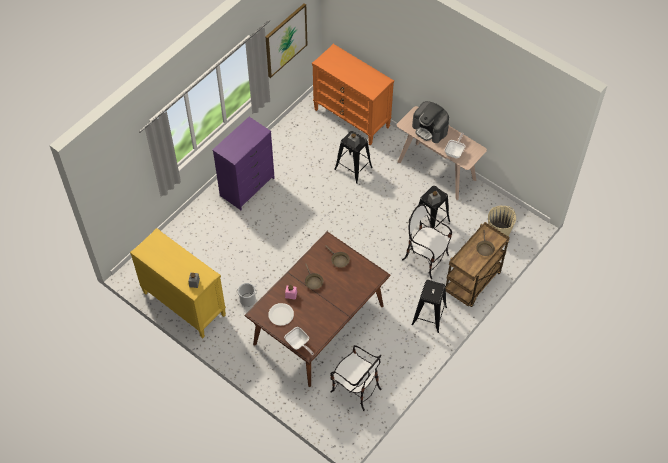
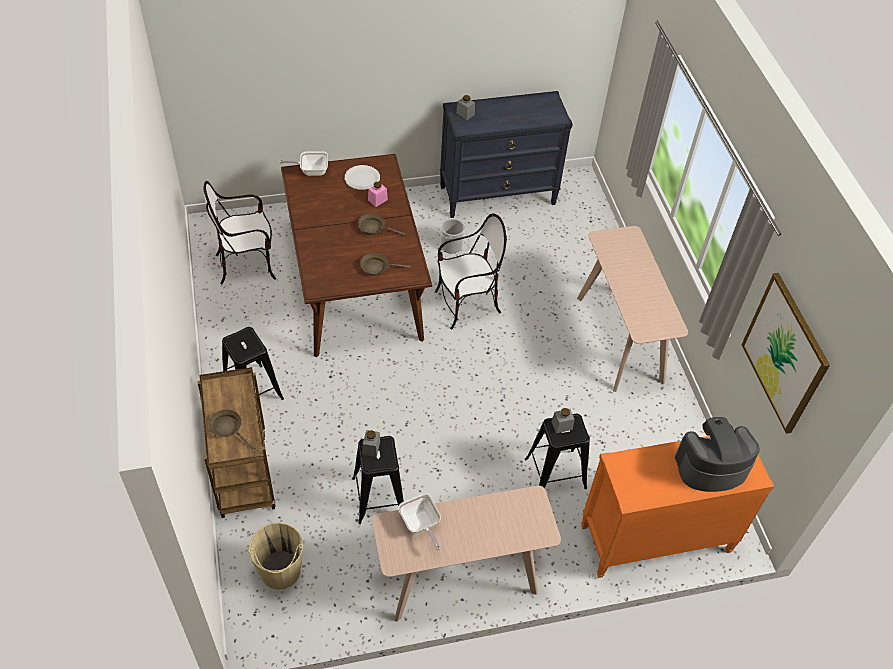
camera: 125 degrees right, 5 degrees down
(184, 304) = (498, 195): yellow dresser -> black dresser
(247, 187) = (620, 339): purple dresser -> beige console table
(425, 258) = (331, 448): chair -> chair (467, 304)
(430, 129) = (494, 525): coffee machine -> coffee machine (710, 466)

